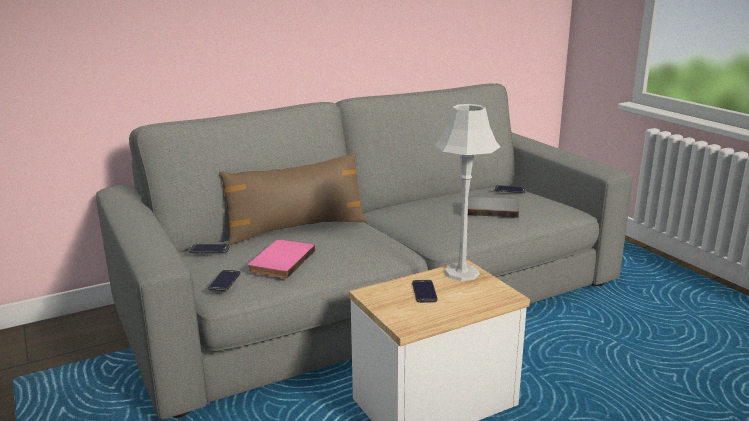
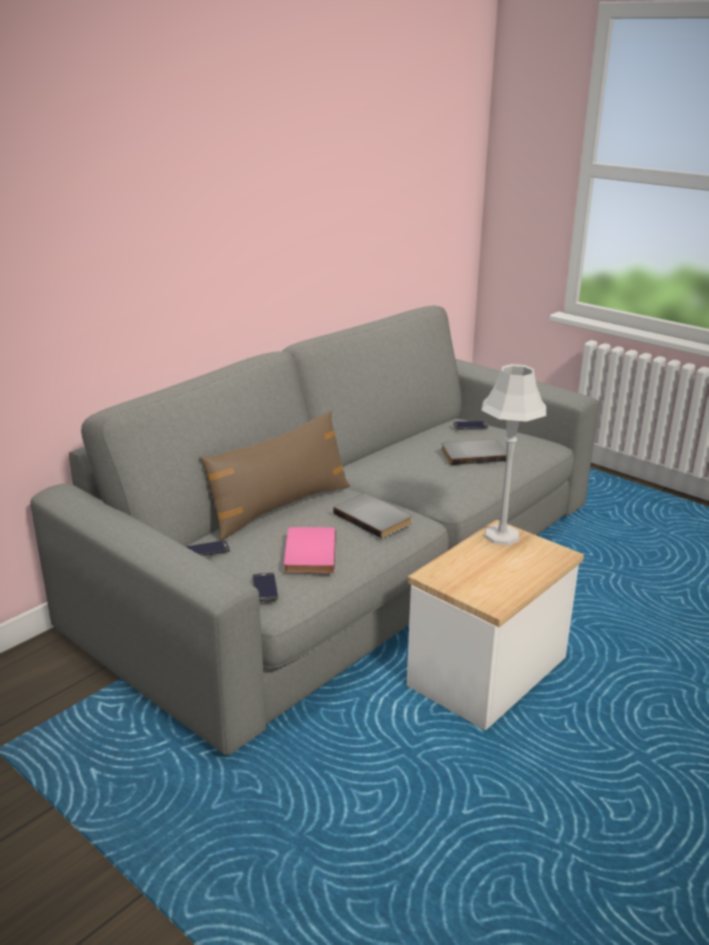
camera: 20 degrees left, 5 degrees up
(360, 243) = (374, 517): none -> grey book
(424, 291) = (483, 563): phone -> none

